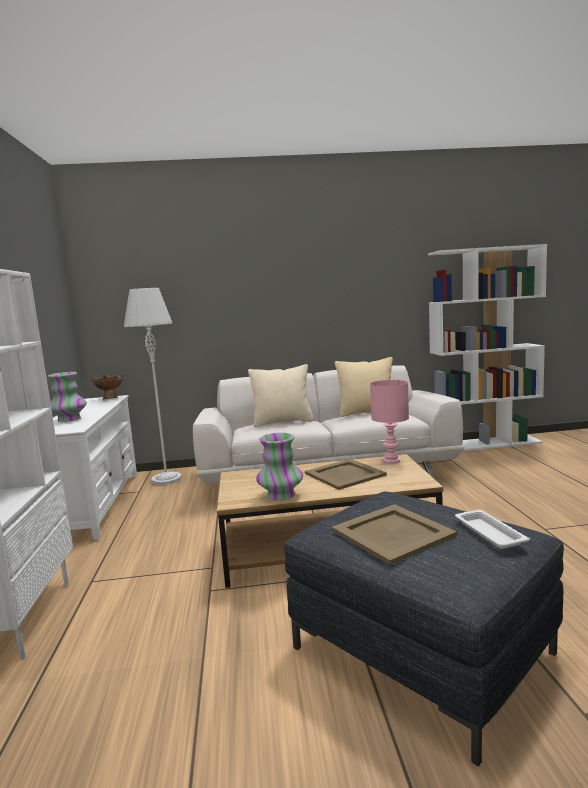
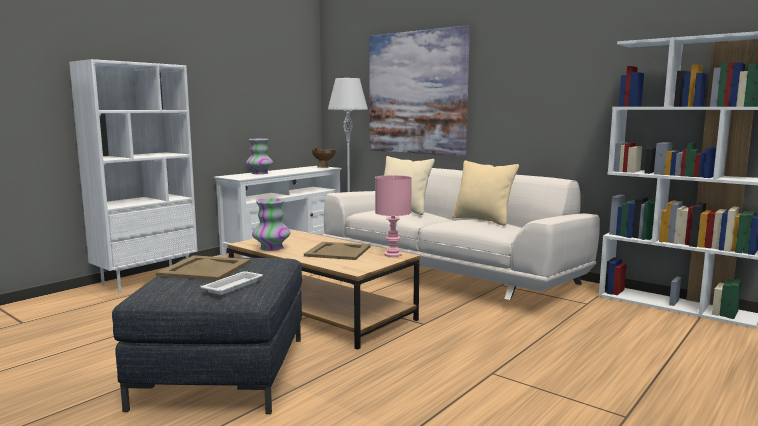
camera: 45 degrees right, 0 degrees up
(221, 301) = (417, 93): none -> picture

